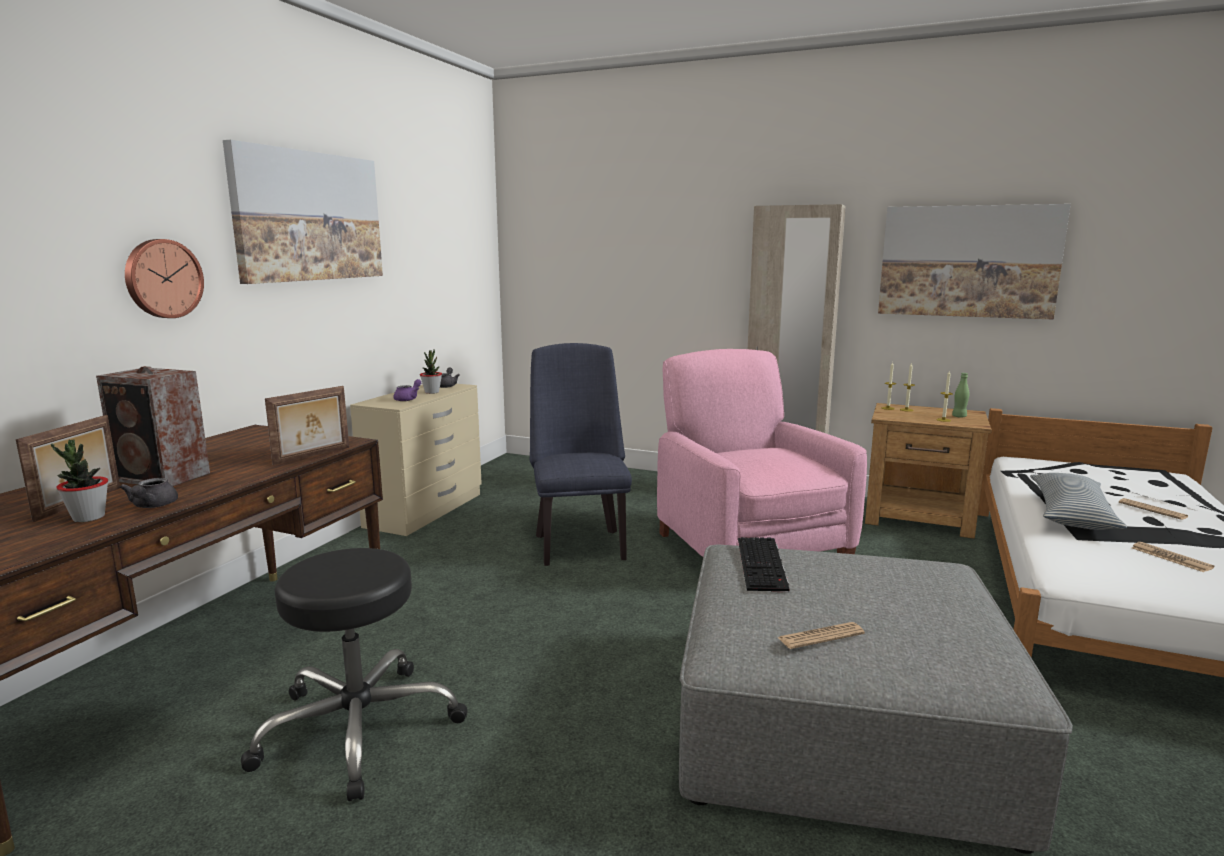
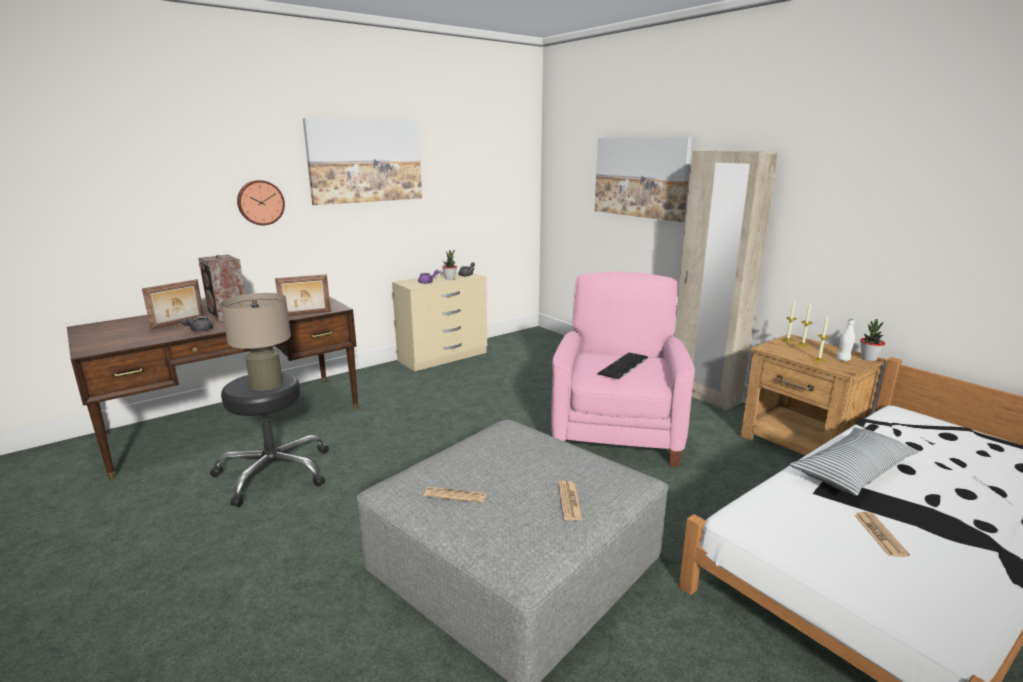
camera: 30 degrees right, 5 degrees up
(88, 517) = (169, 331): potted plant -> potted plant (868, 359)
(359, 569) = (266, 384): none -> beige table lamp
(579, 543) = (505, 399): blue chair -> none
(763, 564) = (502, 440): keyboard -> keyboard (624, 366)
(959, 416) = (843, 359): green bottle -> white bottle
(968, 261) = (885, 211): picture -> picture (641, 177)
(1152, 510) = (953, 490): newspaper -> newspaper (569, 501)

